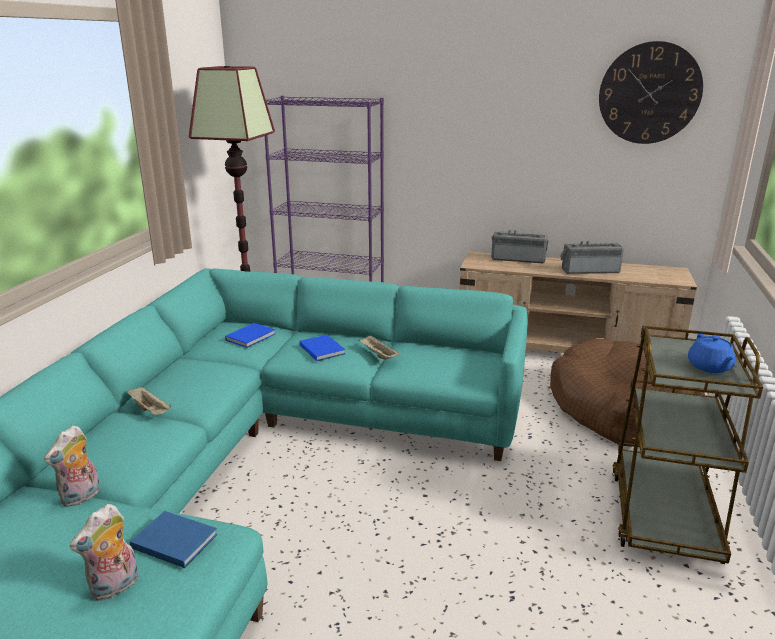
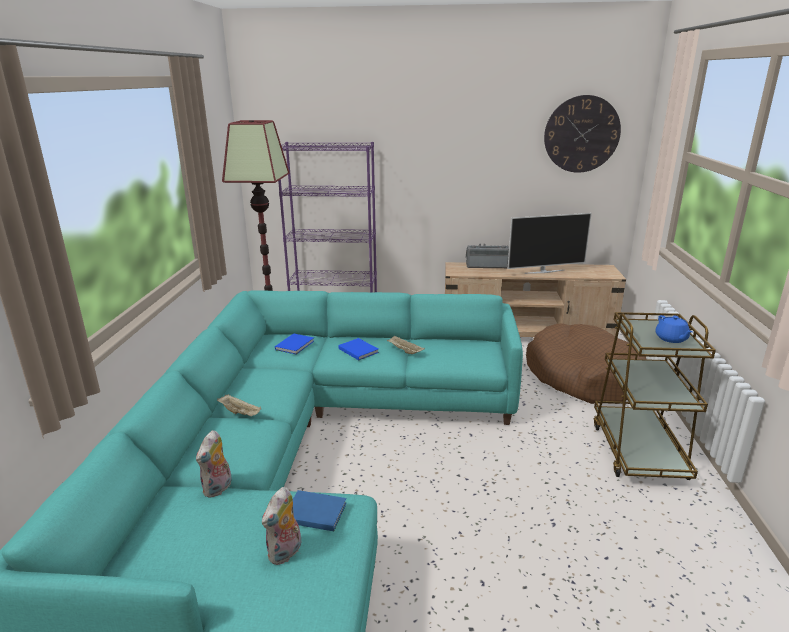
camera: 10 degrees left, 0 degrees up
(589, 270) = (544, 271): radio -> television

